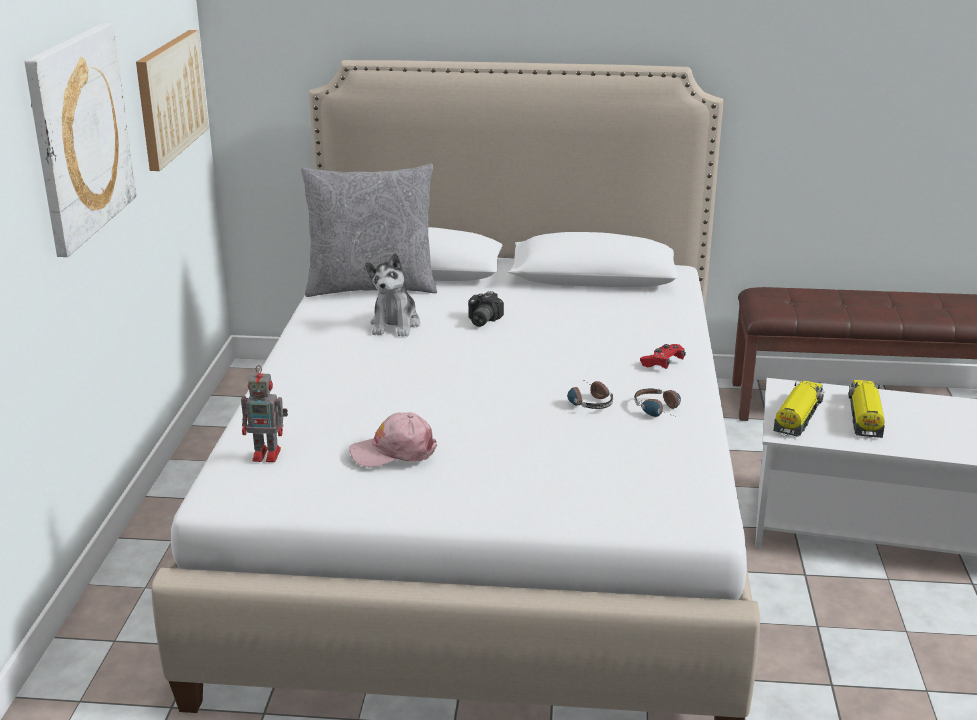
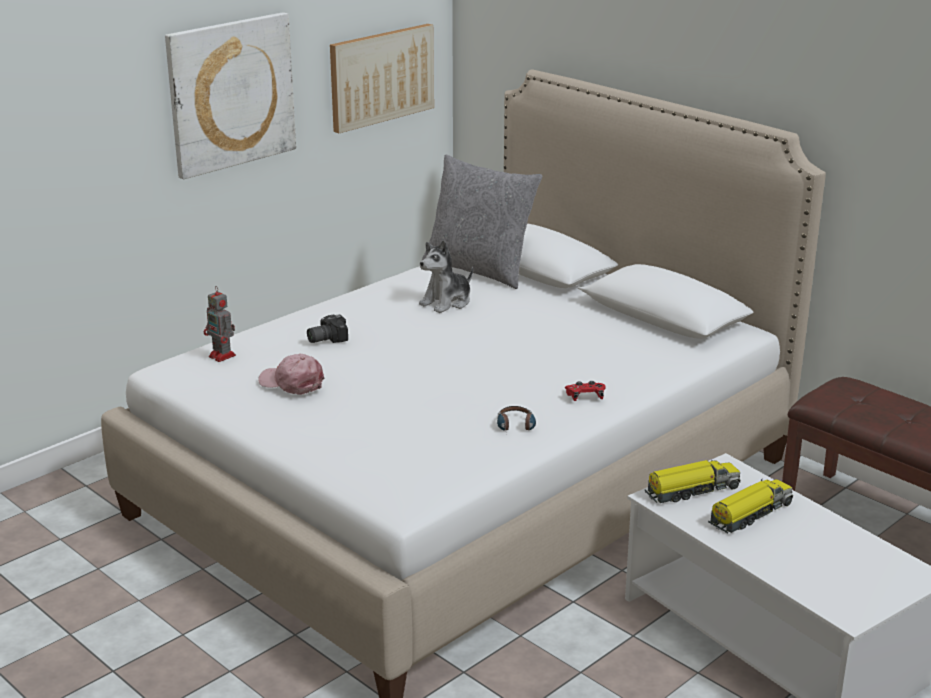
camera: 40 degrees right, 0 degrees up
(481, 320) = (511, 319): camera -> camera (325, 339)
(587, 401) = (477, 401): headphones -> none

